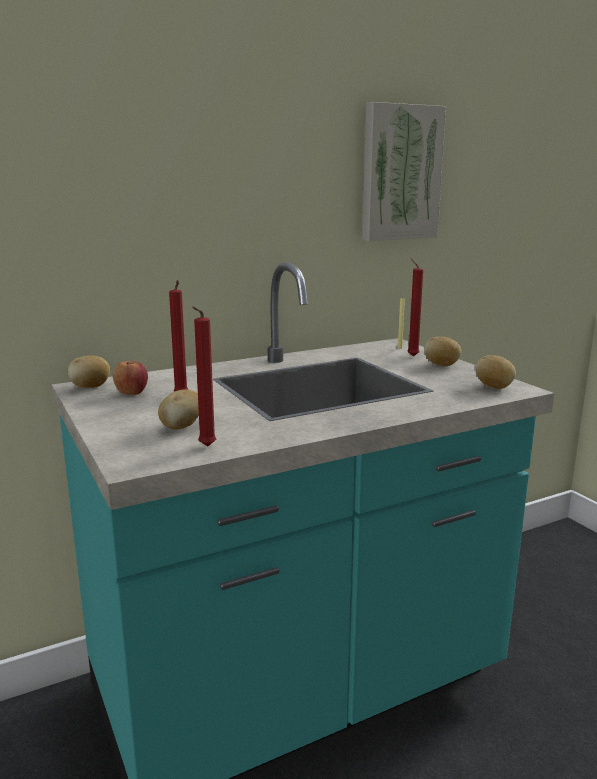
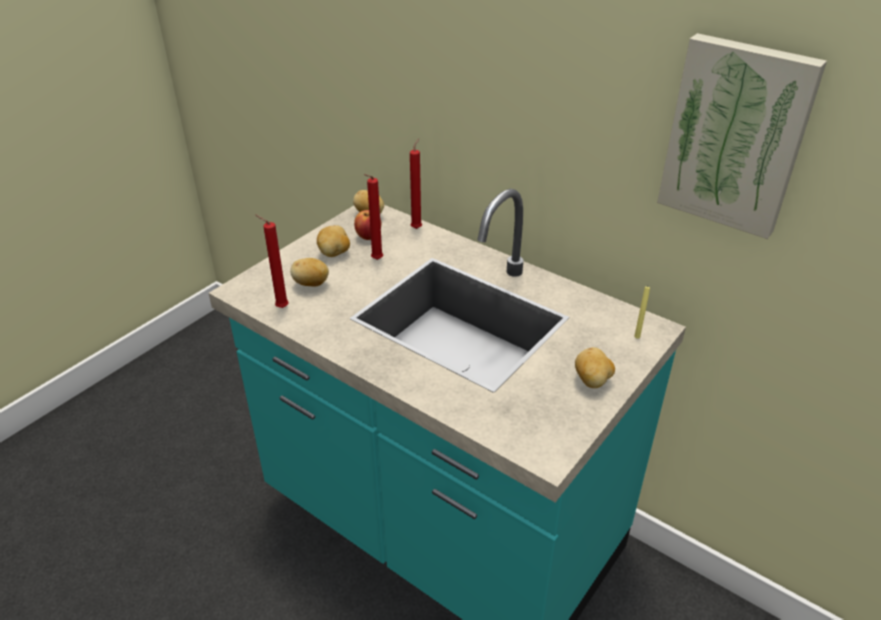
camera: 65 degrees right, 20 degrees up
(411, 356) = (611, 352): red candle -> red candle (417, 228)
(494, 387) = (538, 434): potato -> potato (334, 253)

